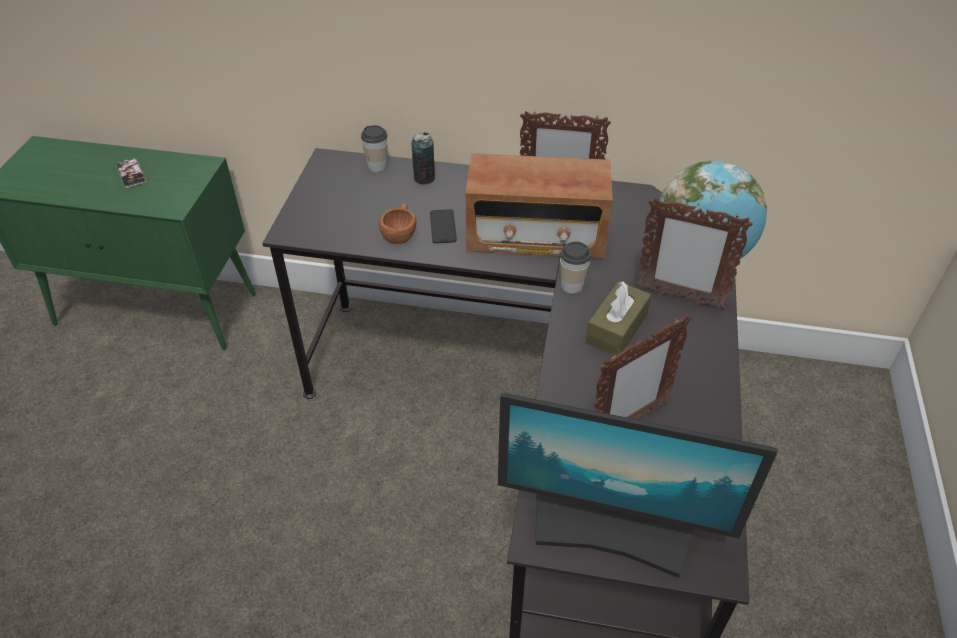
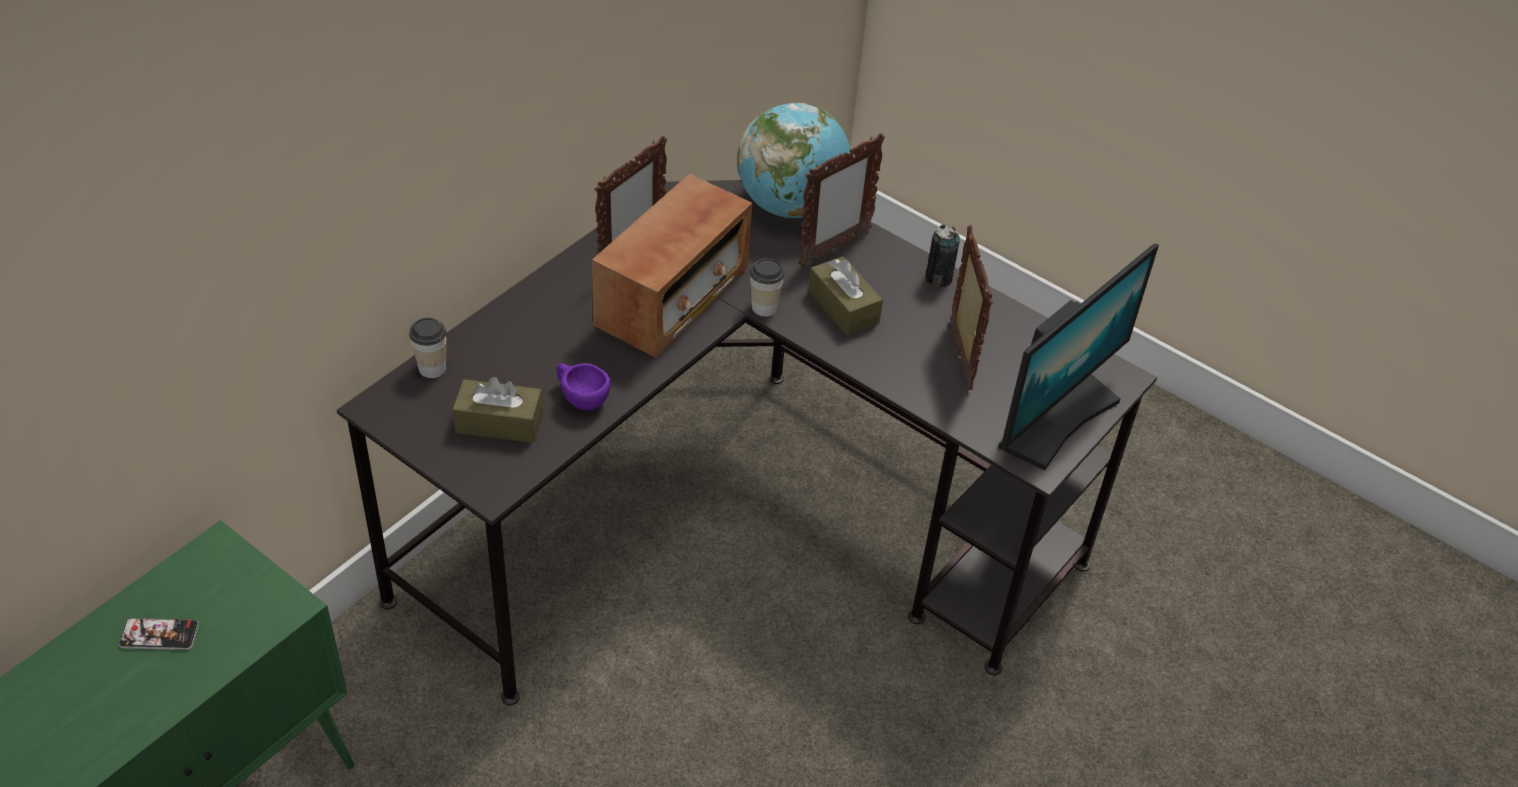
camera: 65 degrees left, 0 degrees up
(350, 210) = (499, 423): none -> brown tissue box
(400, 235) = (581, 398): brown cup -> purple cup
(424, 178) = (495, 339): can -> can (938, 279)
(443, 227) = (596, 359): phone -> none

